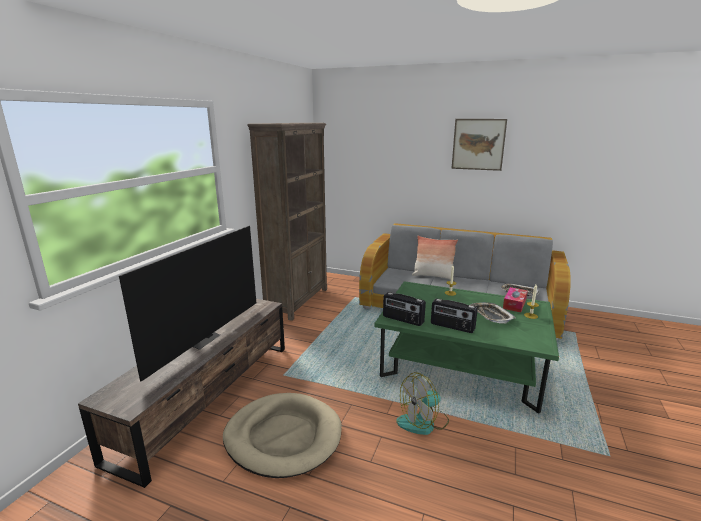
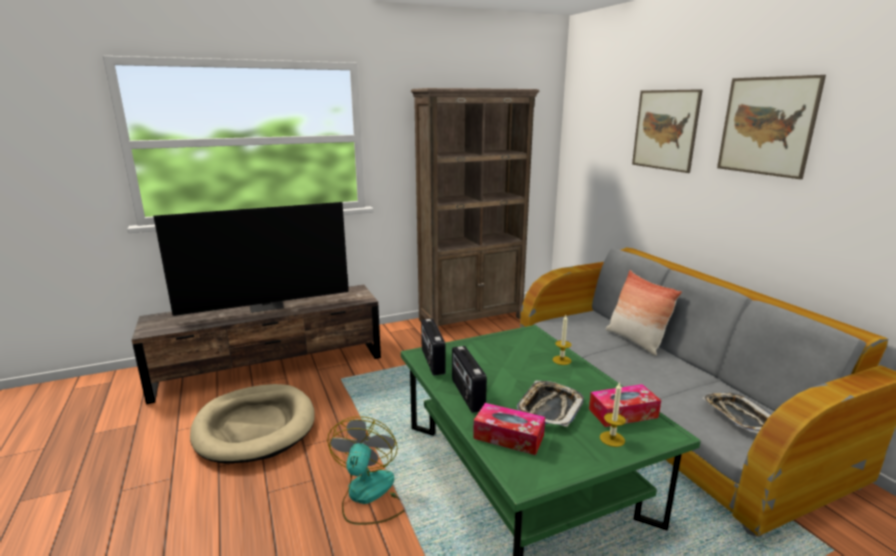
camera: 45 degrees right, 0 degrees up
(410, 148) = (665, 130): none -> picture
(423, 422) = (368, 496): fan -> fan turned 75 degrees clockwise
(505, 334) = (508, 437): none -> tissue box

